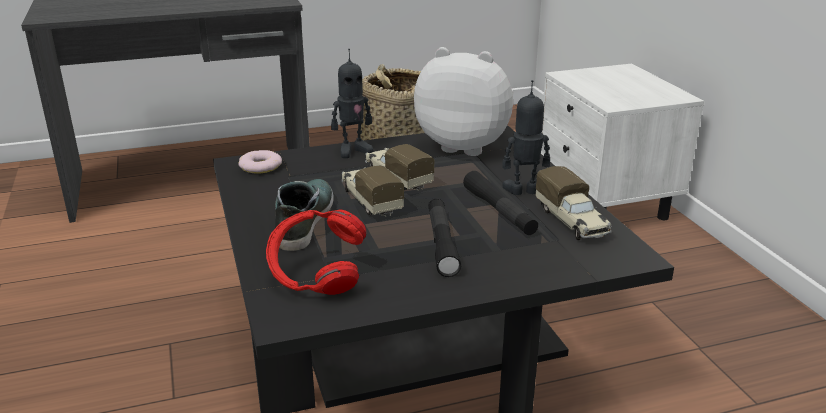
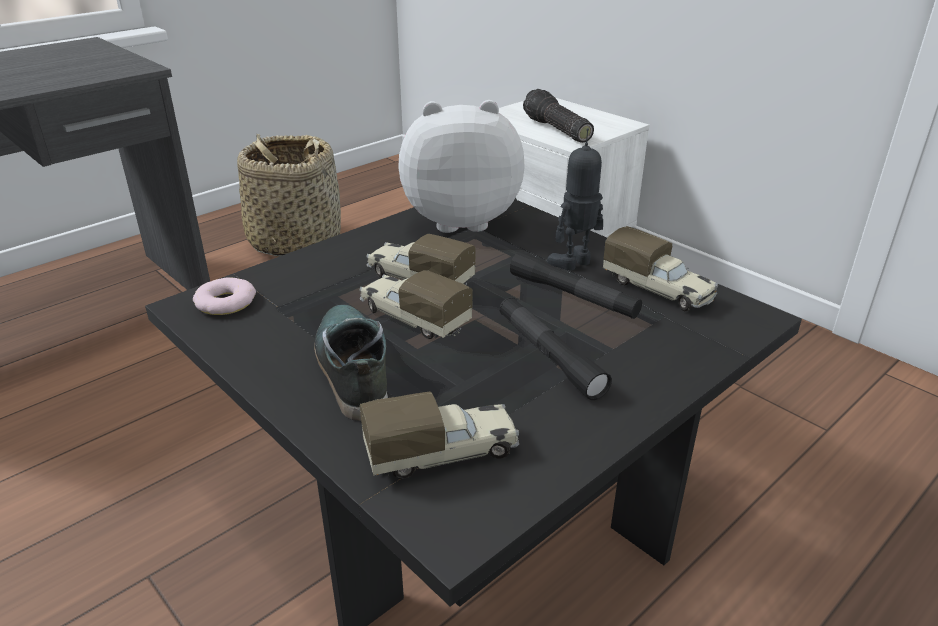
camera: 25 degrees left, 5 degrees up
(316, 279) = (443, 453): red headphones -> toy truck
(353, 150) = (332, 253): toy robot -> none
(610, 93) = (556, 130): none -> flashlight

